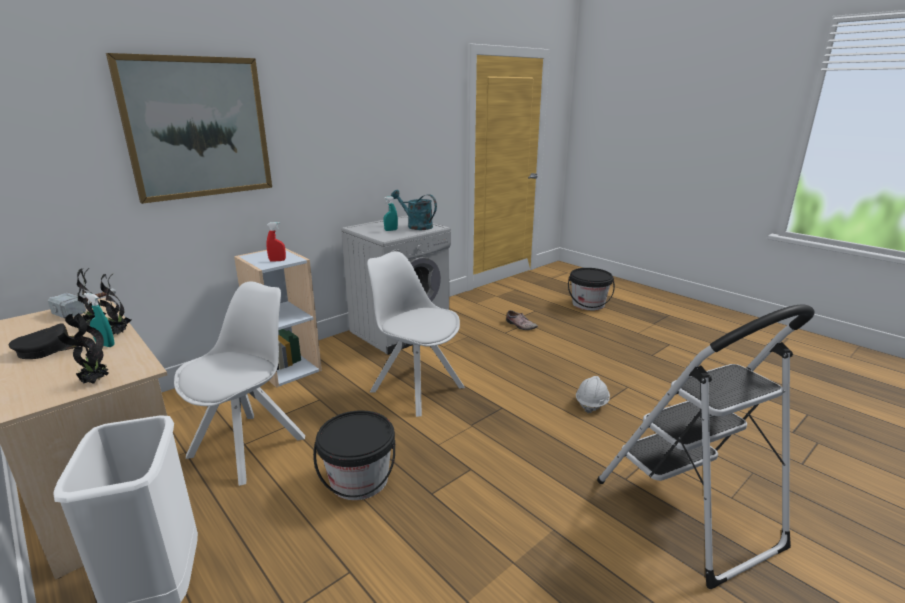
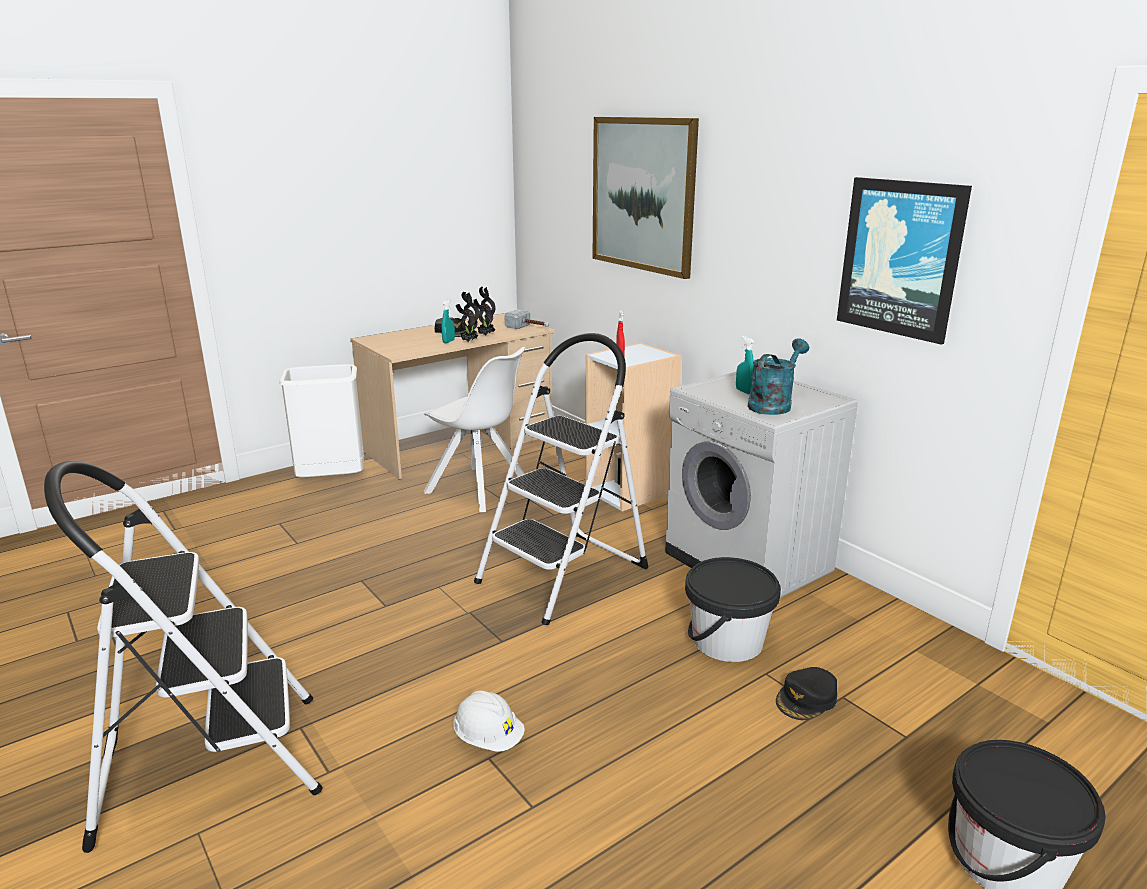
camera: 95 degrees right, 0 degrees up
(94, 382) = (388, 347): potted plant -> none
(359, 480) = (403, 542): black bucket -> black bucket (727, 641)
(409, 135) = (900, 258): none -> picture
(416, 388) = (567, 574): white chair -> step ladder
(520, 325) = (807, 699): shoe -> black cap

